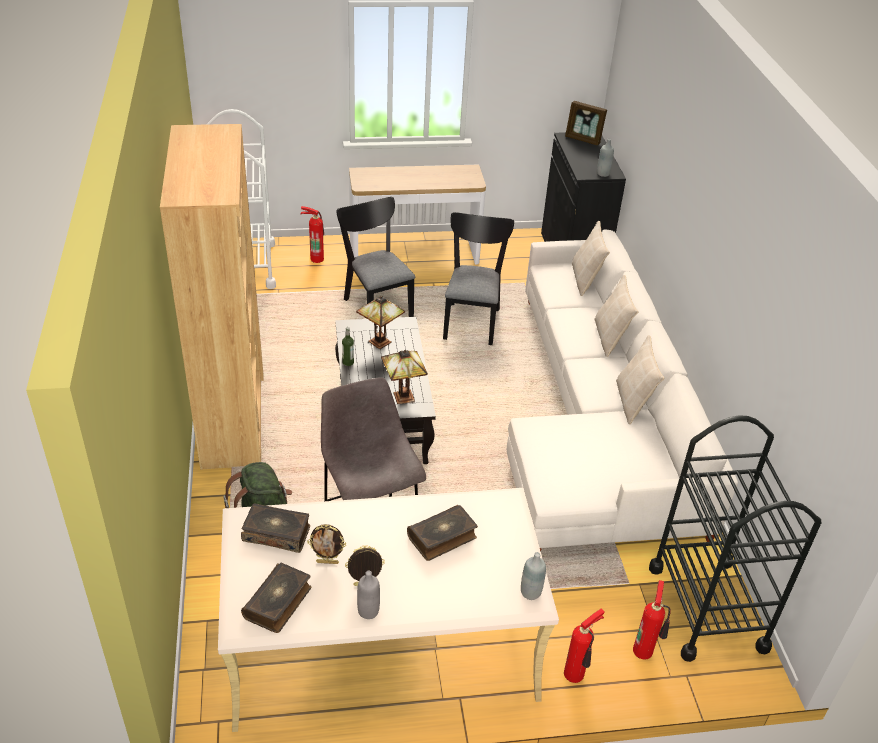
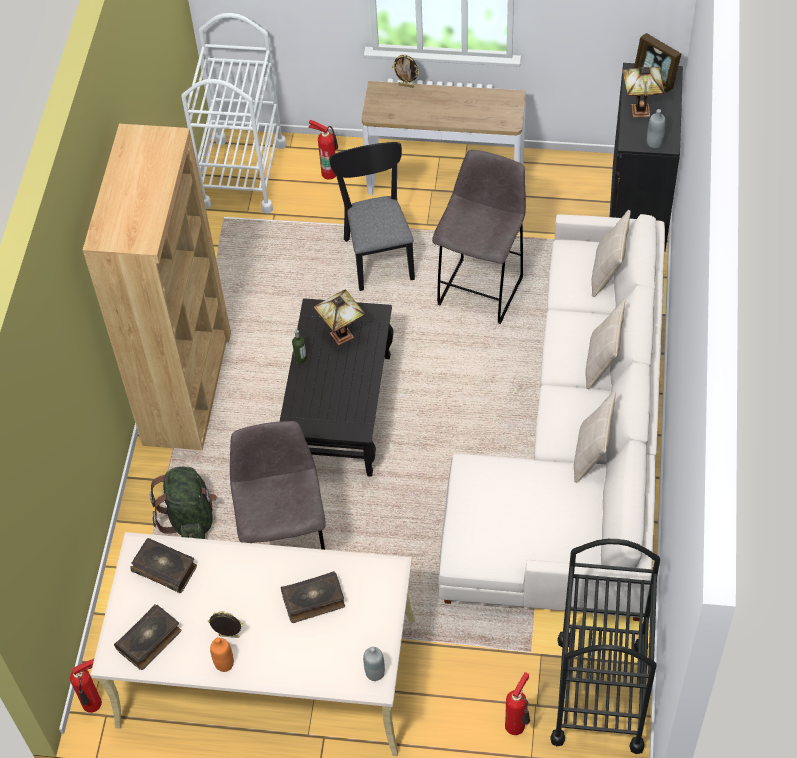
camera: 20 degrees right, 15 degrees up
(327, 562) = (202, 607): picture frame -> picture frame (406, 85)
(368, 611) = (224, 663): grey bottle -> orange bottle
(402, 398) = (343, 414): table lamp -> table lamp (639, 111)
(472, 320) = (481, 289): black chair -> grey stool
(576, 674) = (441, 737): fire extinguisher -> fire extinguisher (94, 704)

